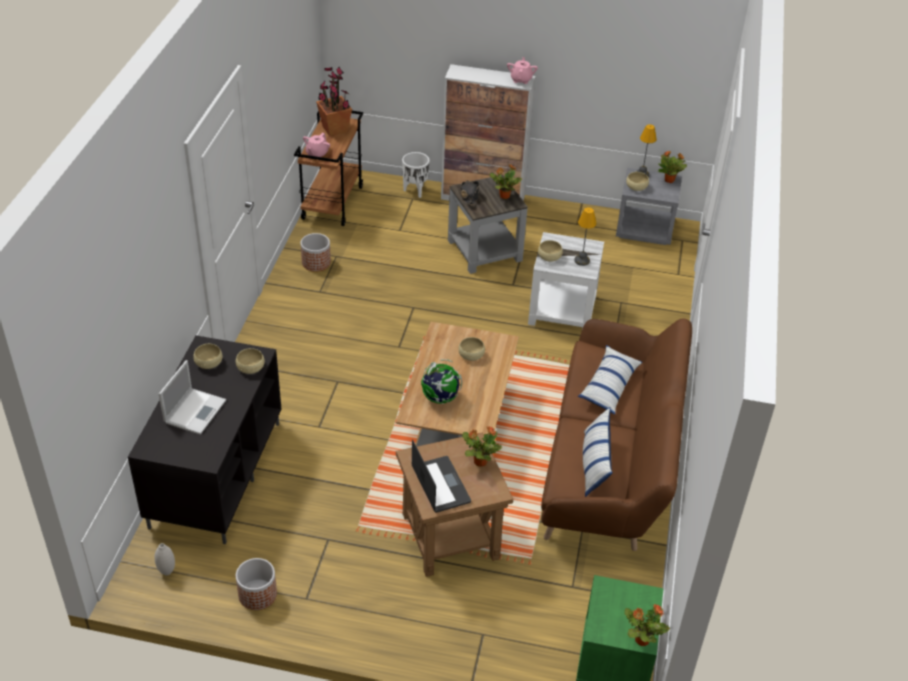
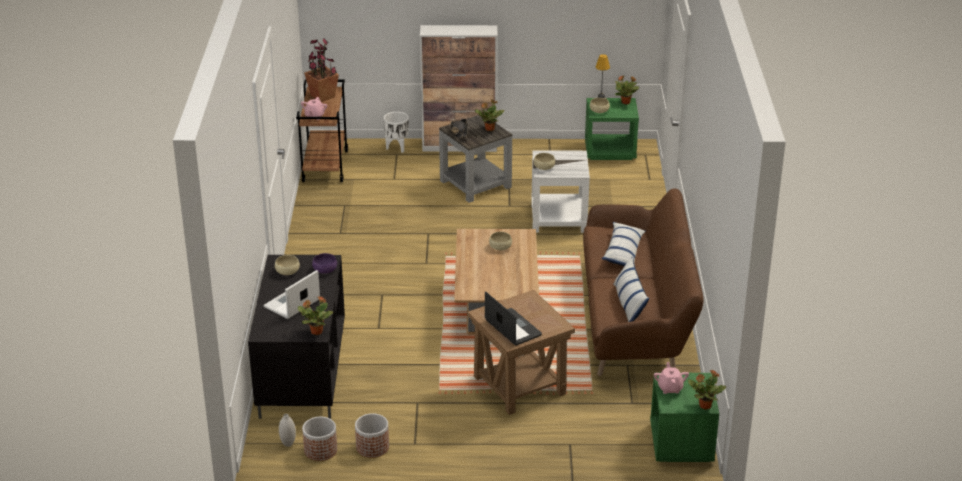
camera: 10 degrees left, 10 degrees down
(195, 410) = (291, 304): laptop -> laptop turned 150 degrees counterclockwise
(250, 367) = (325, 269): beige bowl -> purple bowl
(316, 262) = (328, 212): planter -> planter (320, 450)
(440, 398) = (485, 279): globe -> none
(479, 461) = (539, 308): potted plant -> potted plant (316, 331)
(521, 79) = (486, 29): pink teapot -> pink teapot (670, 388)
(582, 260) = (572, 166): table lamp -> none
(645, 229) = (610, 151): grey nightstand -> green nightstand

